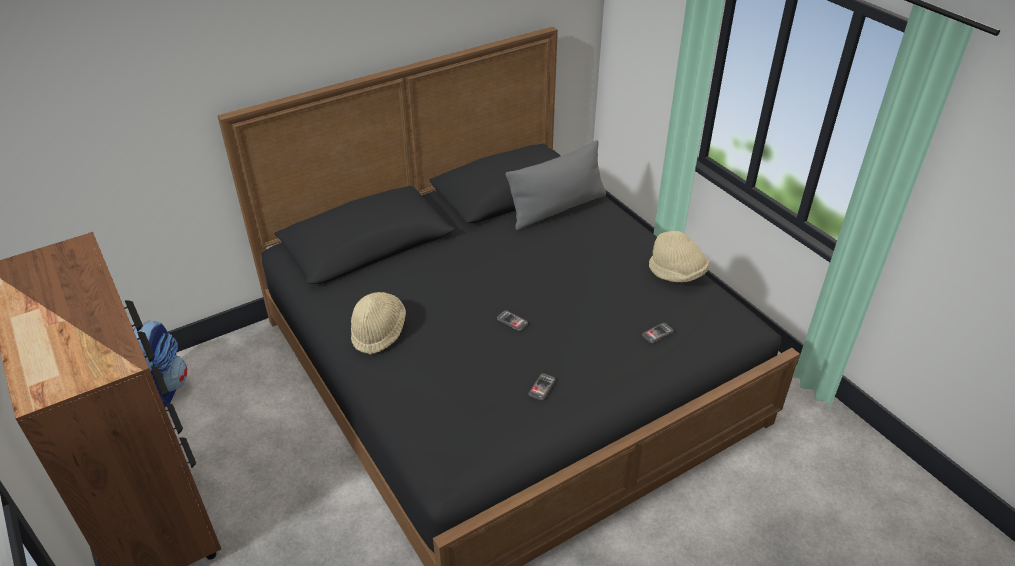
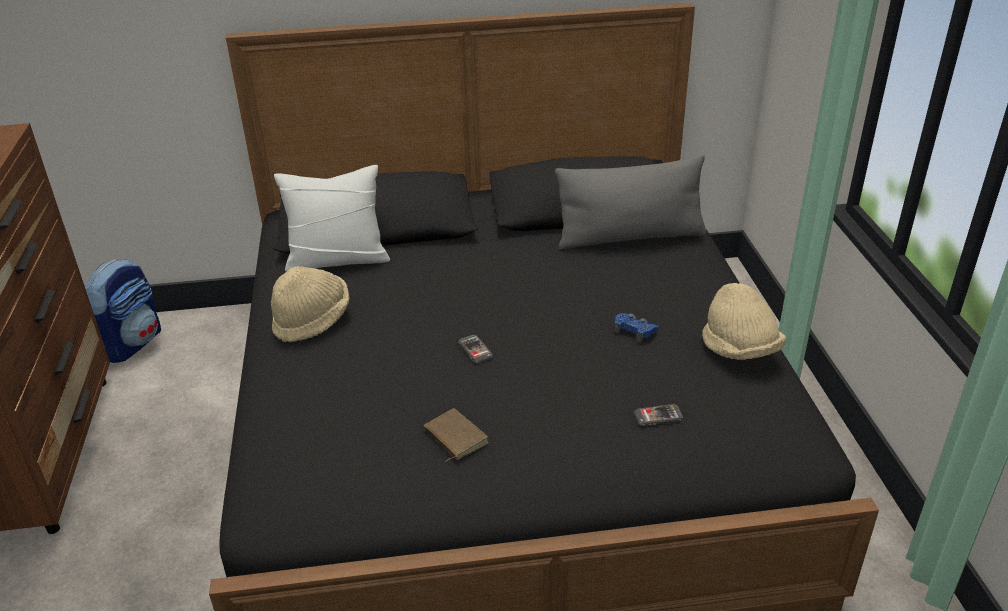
camera: 25 degrees right, 5 degrees down
(360, 278) = (338, 259): none -> white pillow
(542, 387) = (454, 437): phone -> brown book
(606, 278) = (634, 331): none -> blue game controller

